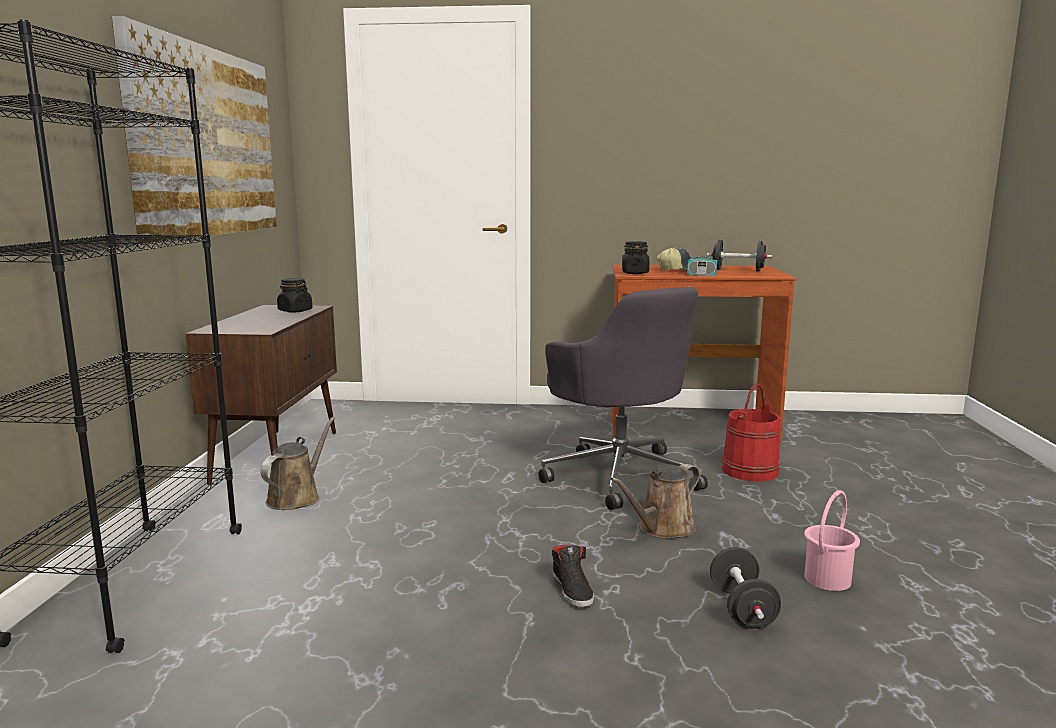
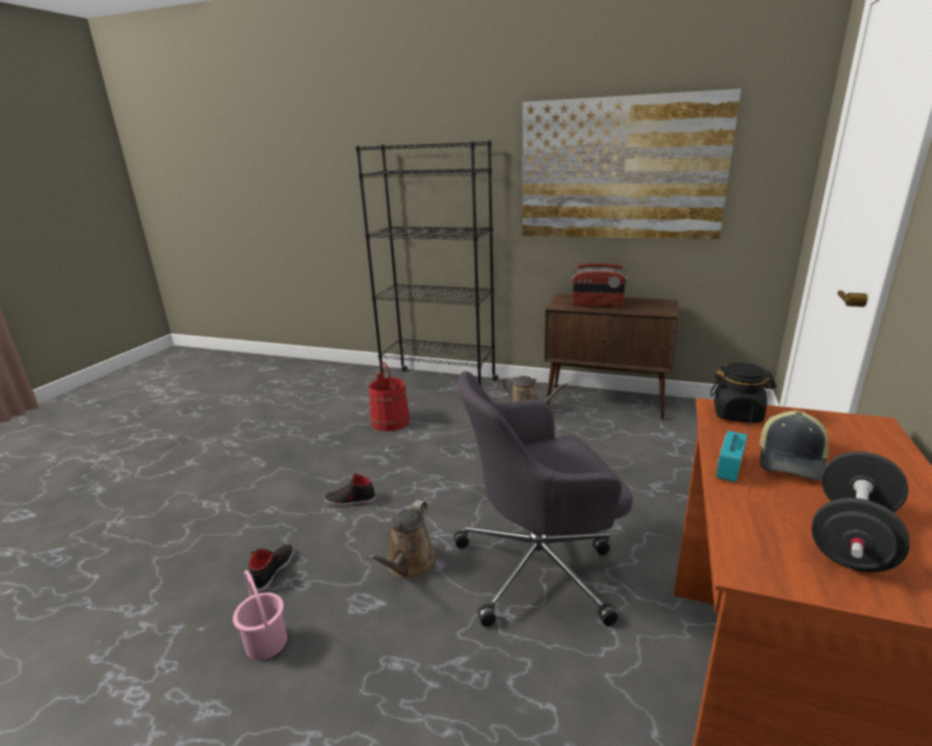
camera: 105 degrees right, 10 degrees up
(267, 321) = (597, 305): none -> radio
(295, 311) = (644, 308): black jar -> none
(662, 529) = (409, 565): brown watering can -> brown watering can turned 135 degrees counterclockwise
(742, 609) = (273, 570): black dumbbell -> black shoe
(750, 471) = (534, 704): red bucket -> red bucket (390, 421)

